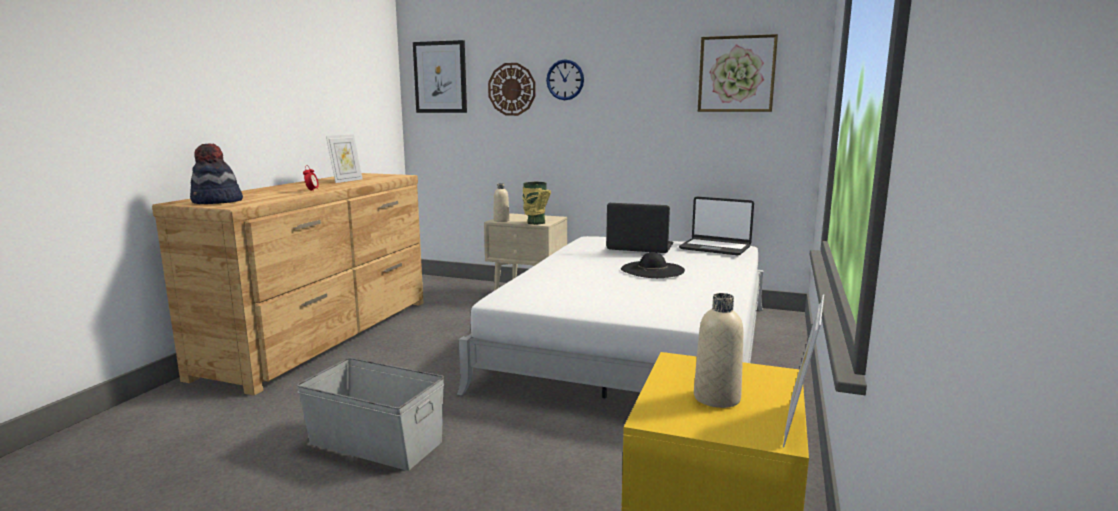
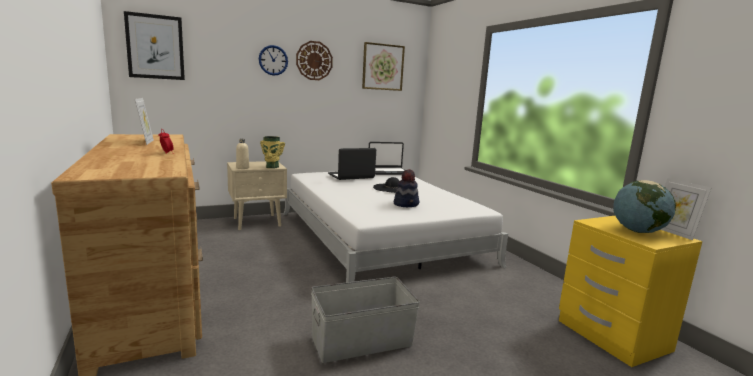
camera: 45 degrees left, 0 degrees up
(217, 202) = (127, 171): hat -> hat (406, 204)
(512, 89) = (228, 63): wall clock -> wall clock (314, 60)
(716, 398) = (638, 231): beige bottle -> globe

